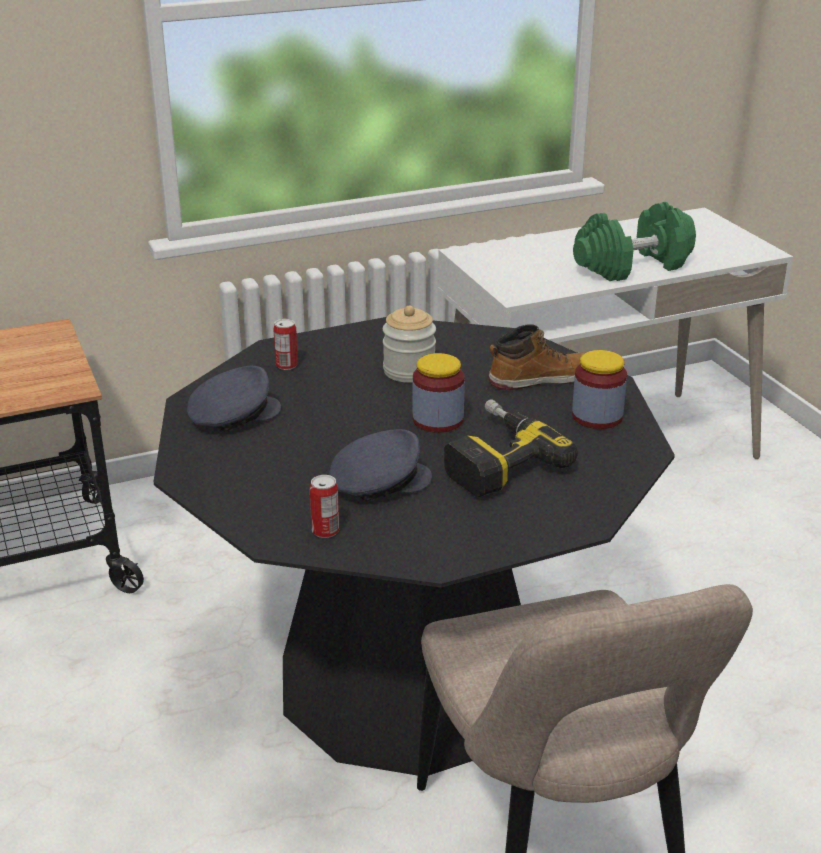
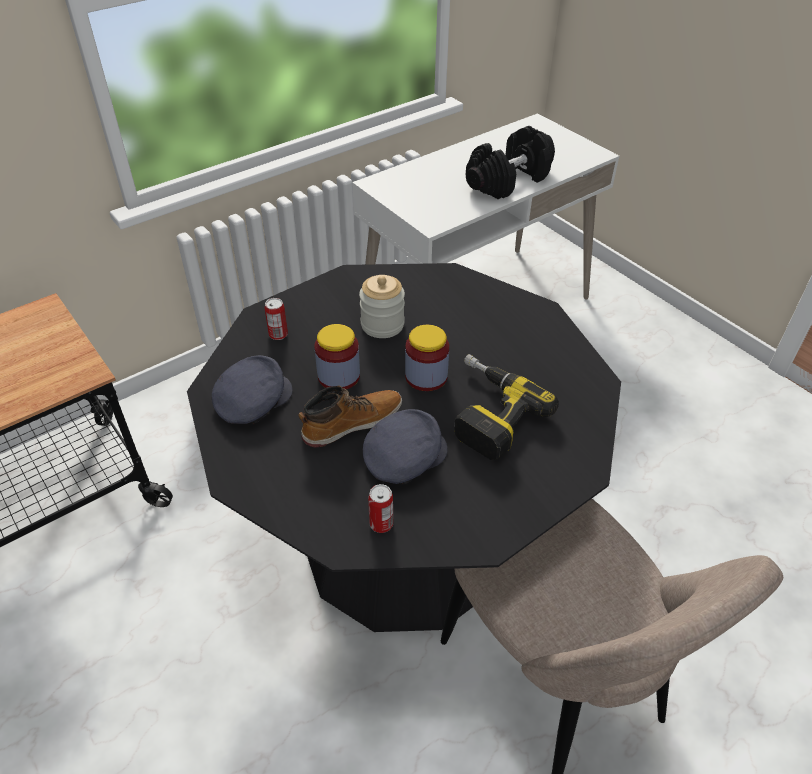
camera: 15 degrees left, 15 degrees up
(543, 378) = (491, 315): boot -> boot (351, 422)
(597, 416) = (548, 351): jar -> jar (338, 376)
(632, 266) = (508, 181): green dumbbell -> black dumbbell

